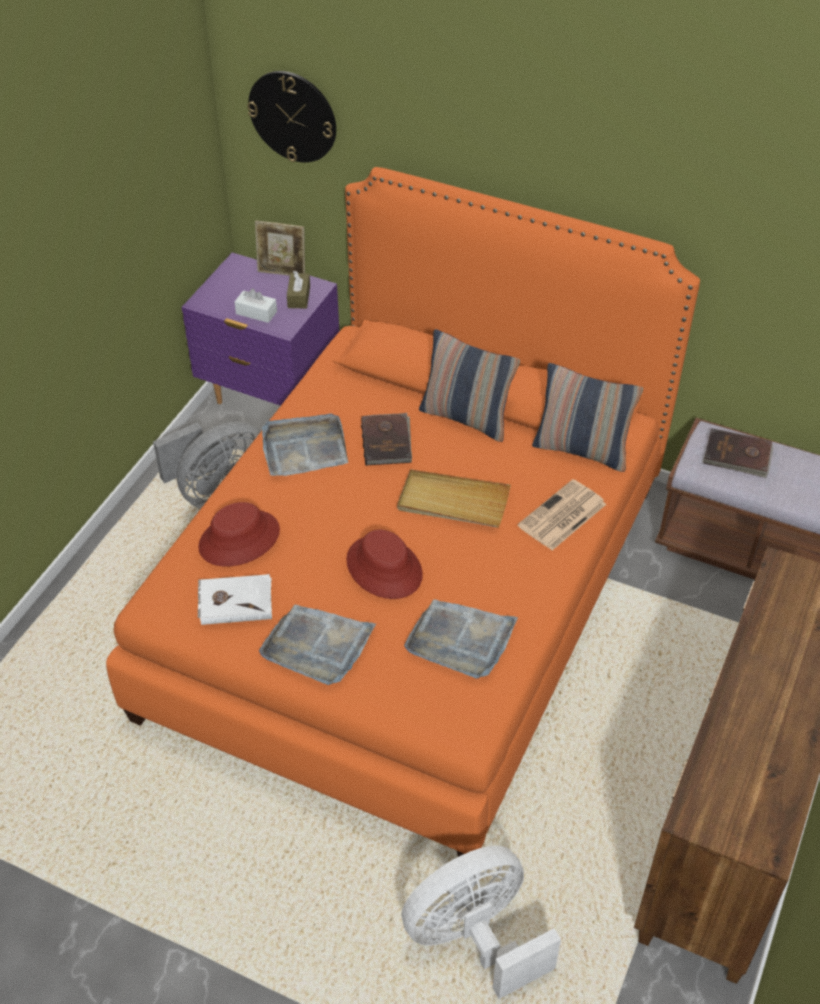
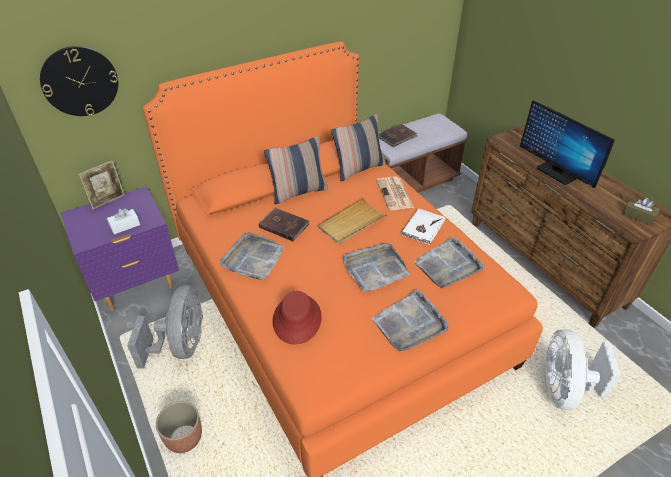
camera: 55 degrees left, 5 degrees down
(110, 574) = (184, 437): none -> planter
(235, 601) = (345, 344): white book -> white book (422, 228)
(299, 297) = (136, 204): brown tissue box -> brown tissue box (638, 216)
(384, 568) = (375, 269): red hat -> grey tray
(753, 667) = (555, 173): none -> monitor

